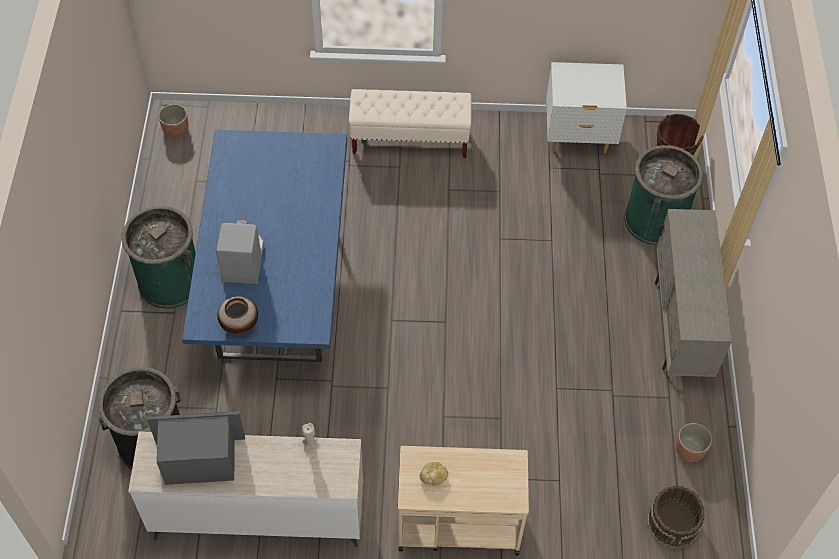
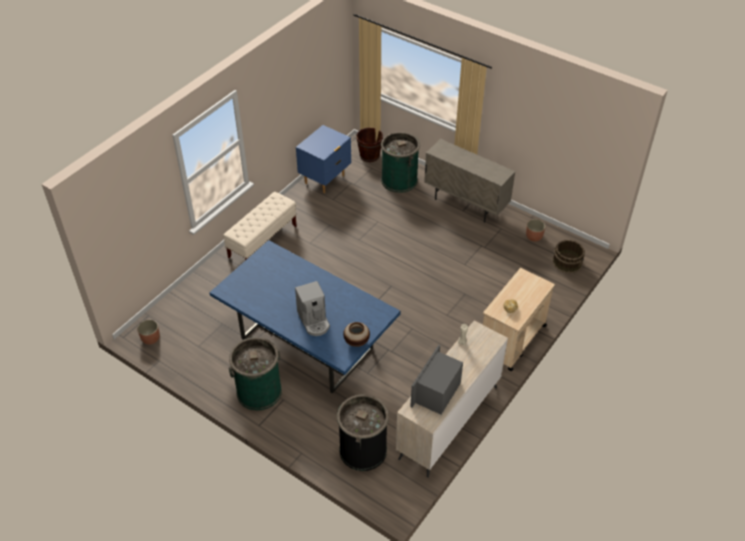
camera: 55 degrees left, 10 degrees down
(243, 260) = (314, 320): coffee machine -> coffee machine turned 150 degrees counterclockwise
(578, 138) = (325, 180): white nightstand -> blue nightstand

